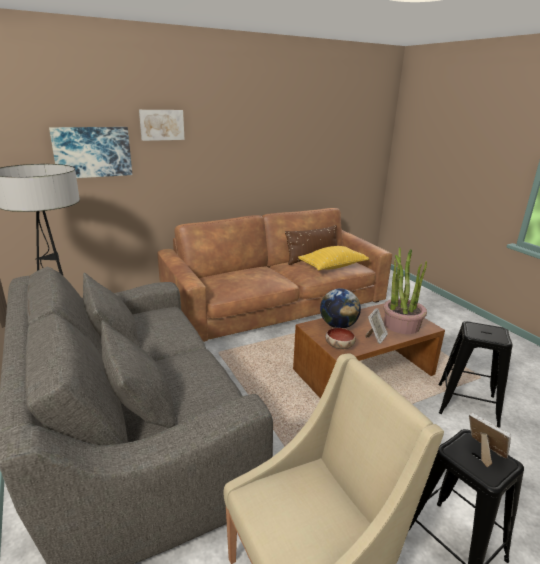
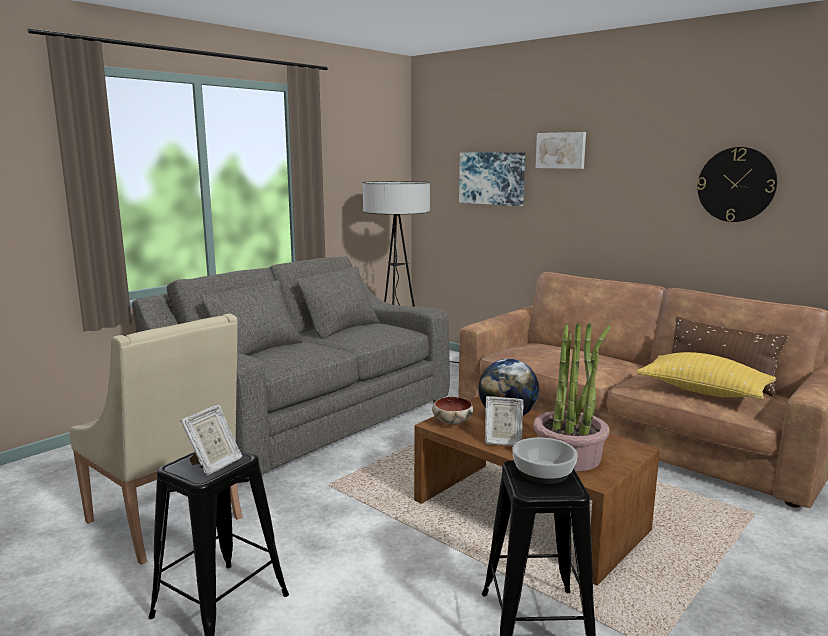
camera: 70 degrees right, 10 degrees down
(281, 145) = (736, 184): none -> wall clock
(480, 330) = (542, 472): none -> bowl

